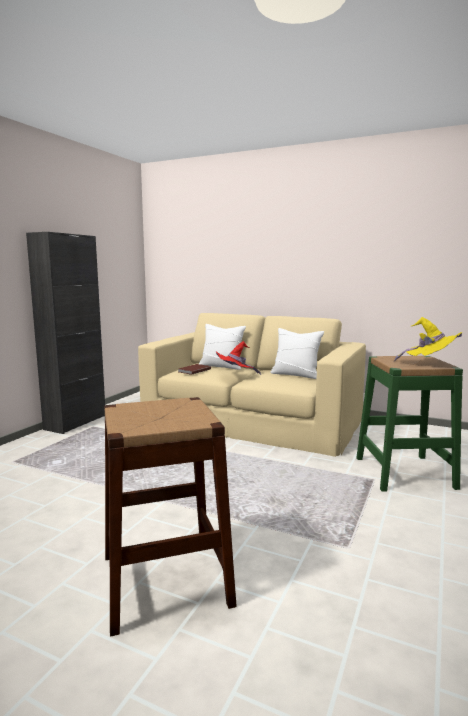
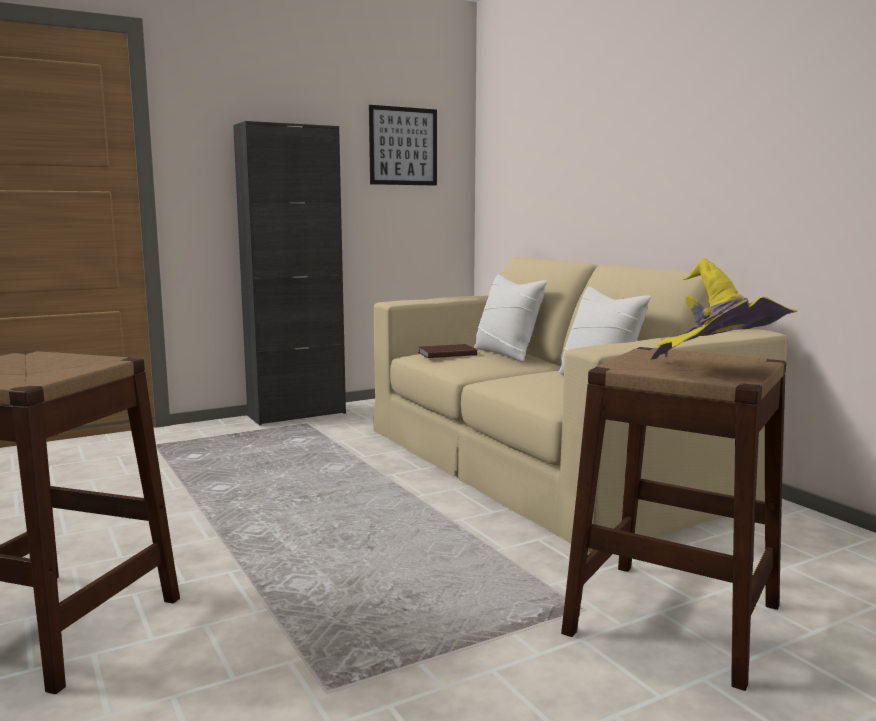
camera: 35 degrees right, 0 degrees up
(113, 247) = (403, 146): none -> picture
(236, 376) = (490, 370): red hat -> none
(404, 472) = (673, 618): green stool -> brown stool

